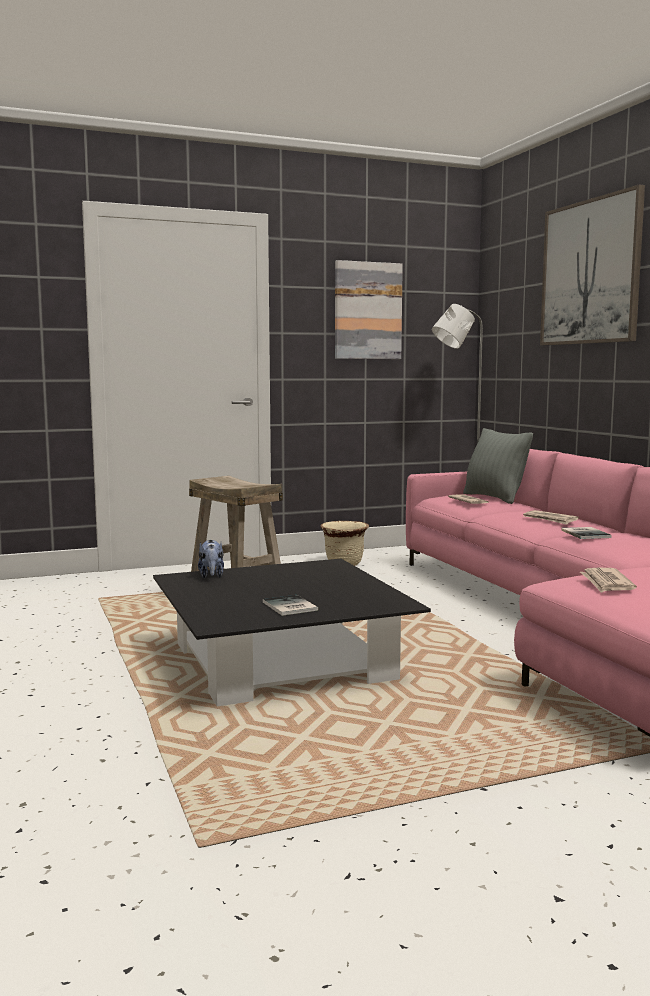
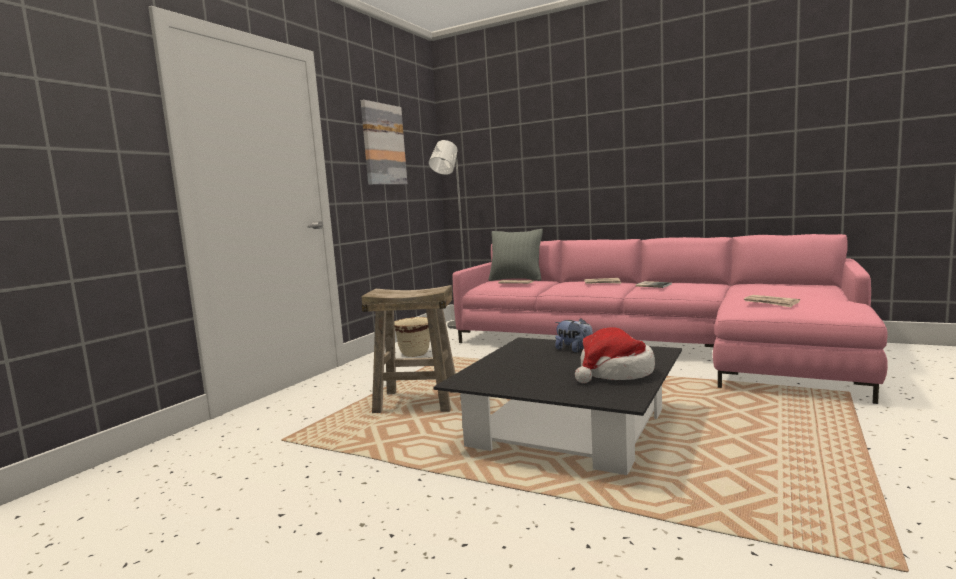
camera: 40 degrees left, 0 degrees up
(211, 576) = (482, 372): plush toy -> plush toy (574, 349)
(289, 607) = (615, 373): book -> hat
(590, 272) = (560, 116): picture -> none

